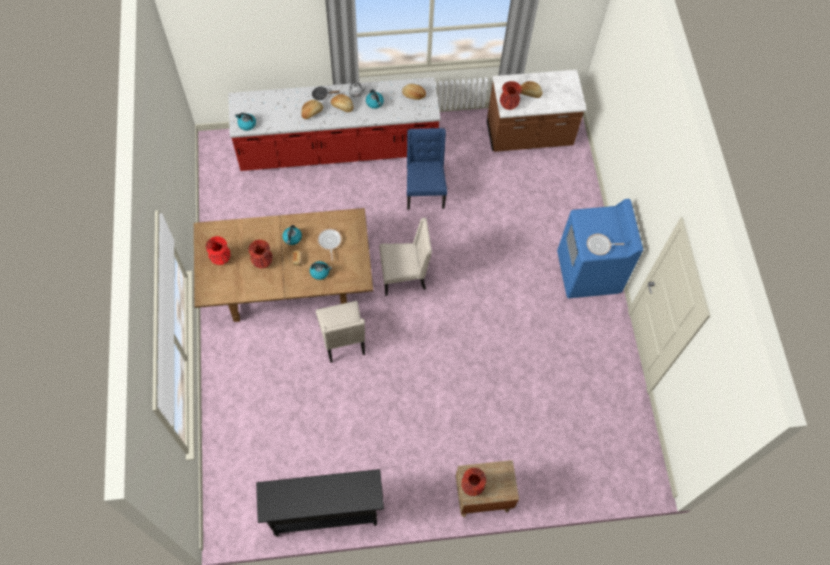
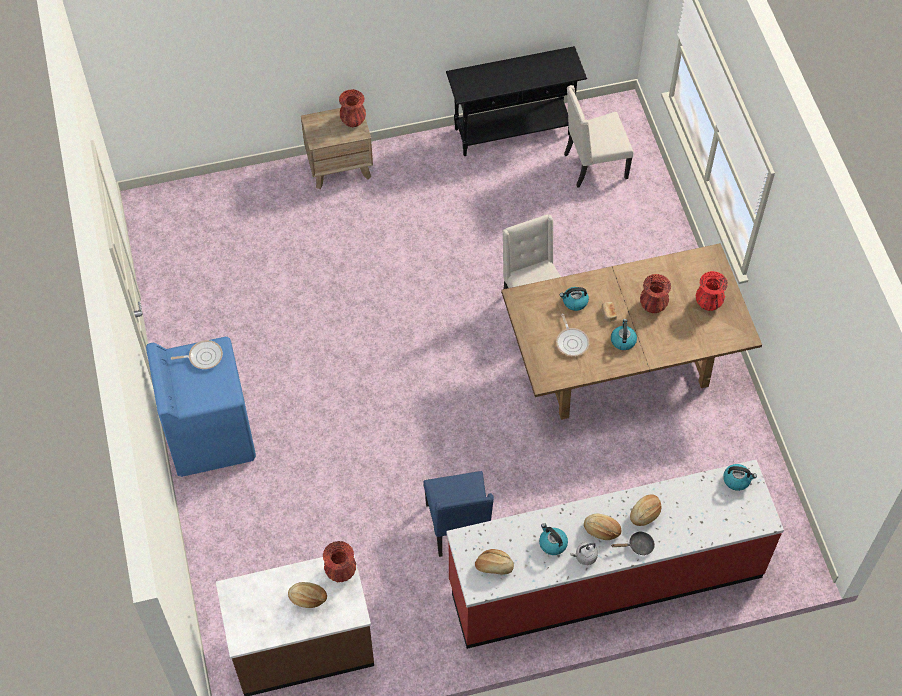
camera: 175 degrees right, 5 degrees down
(404, 276) = (468, 398): beige chair -> beige chair (593, 166)

